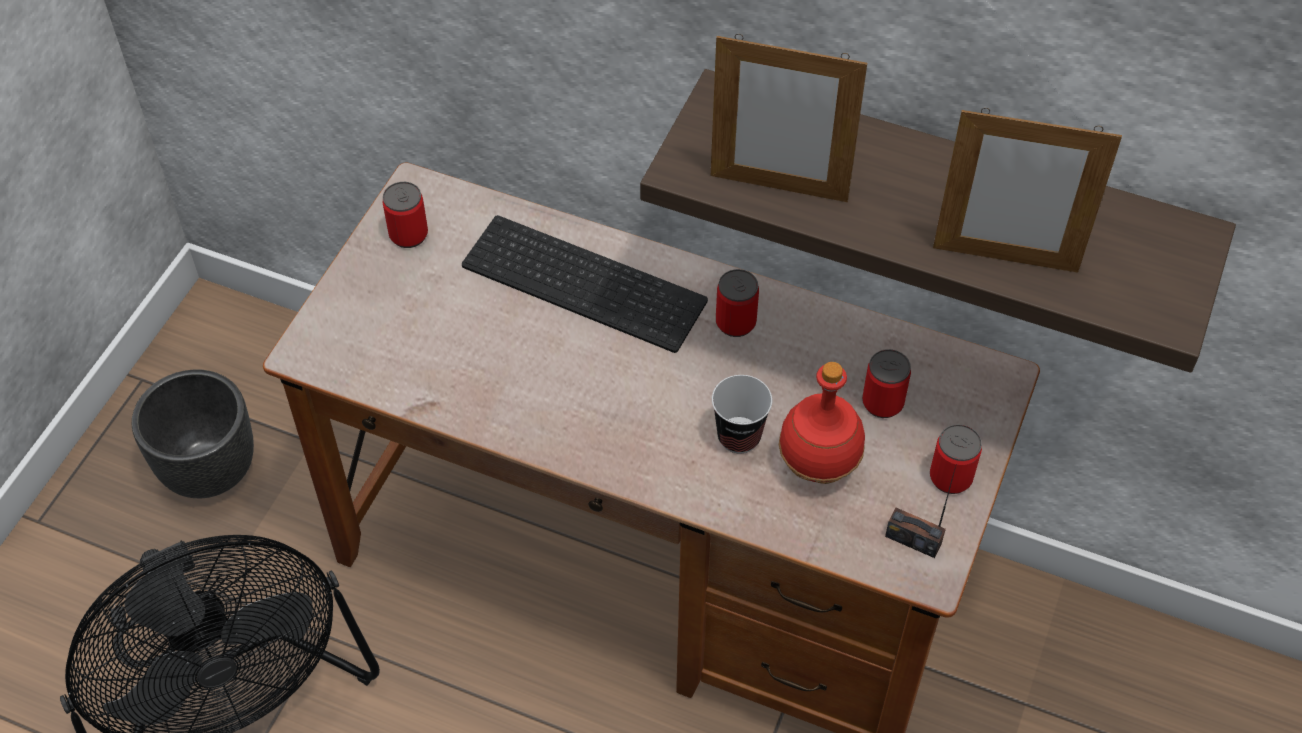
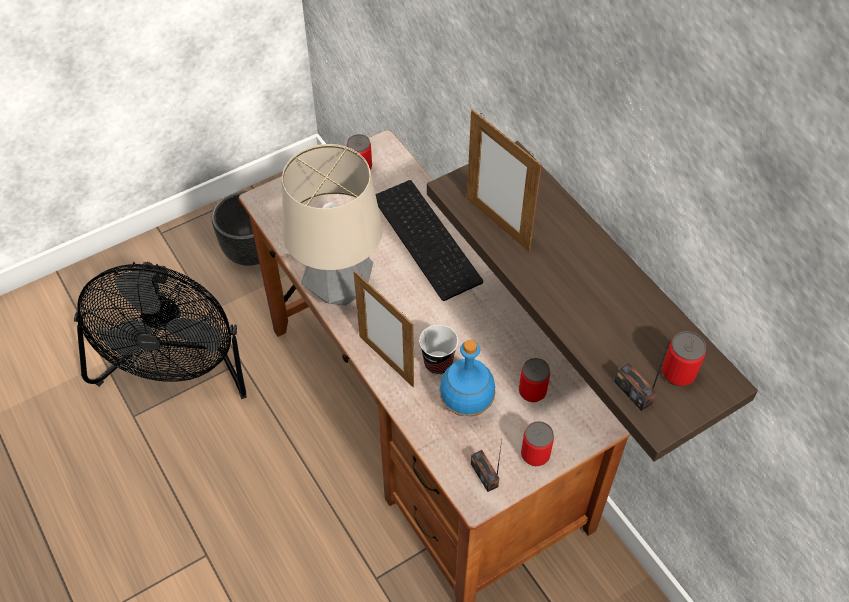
camera: 35 degrees right, 0 degrees up
(527, 417) = (339, 291): none -> table lamp
(735, 322) = (488, 303): can -> can (678, 373)
(816, 467) = (465, 404): red bottle -> blue bottle
(1005, 259) = (590, 331): picture frame -> picture frame (386, 361)
(1113, 303) = (633, 392): none -> radio

